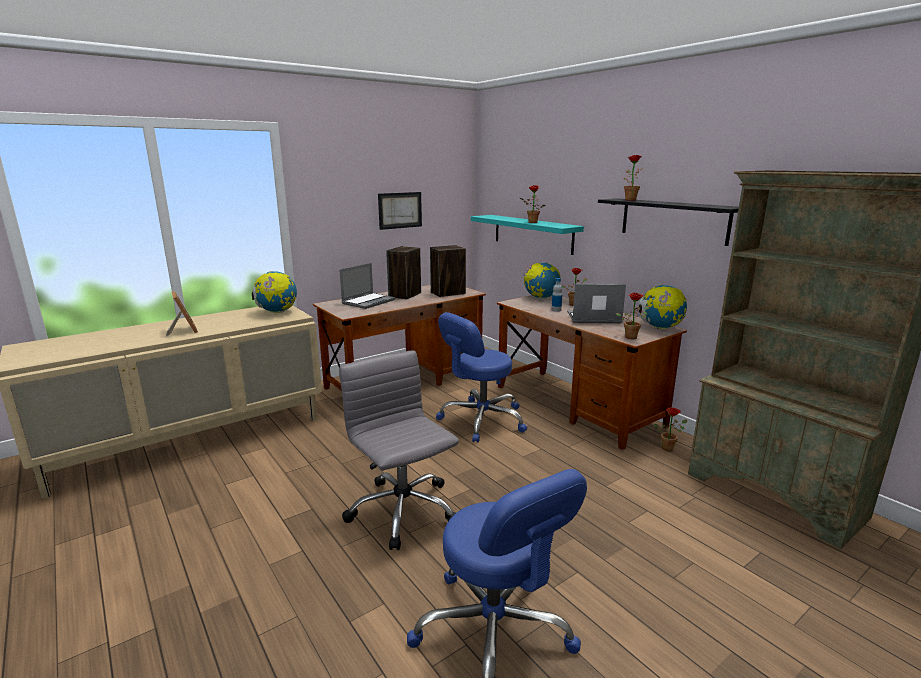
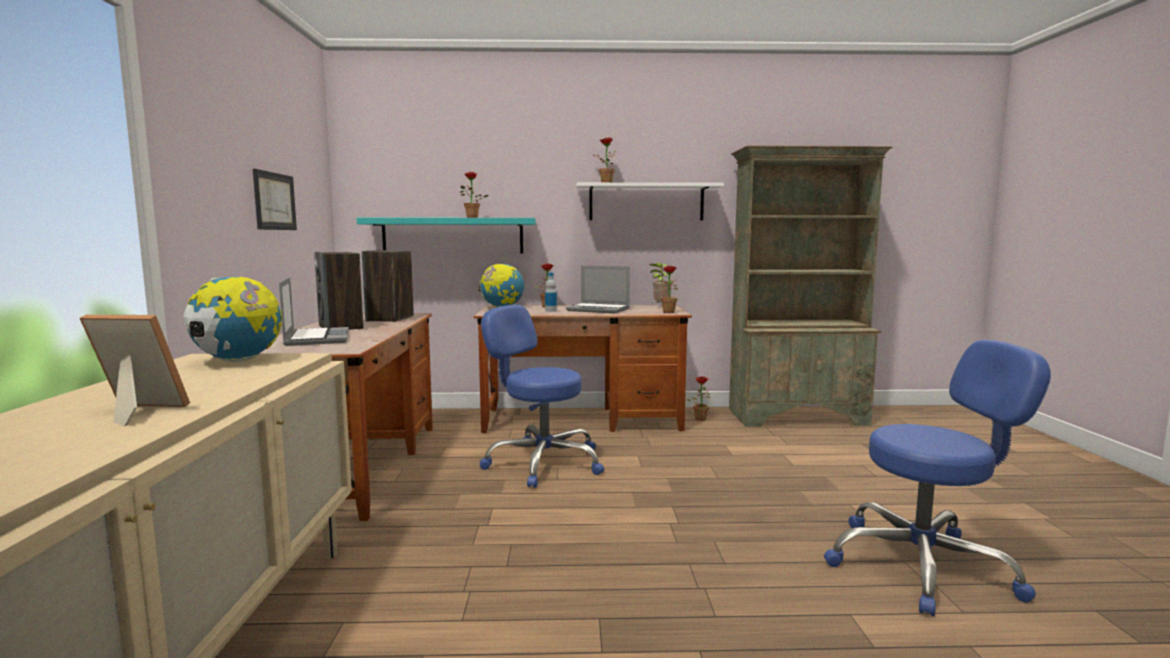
camera: 55 degrees left, 10 degrees down
(402, 510) = (675, 554): grey office chair -> none
(479, 421) = (539, 462): blue office chair -> blue office chair turned 120 degrees clockwise
(593, 318) = (599, 310): laptop -> laptop turned 105 degrees counterclockwise
(660, 328) = (660, 306): globe -> potted plant
(673, 220) = (646, 202): black shelf -> white shelf

